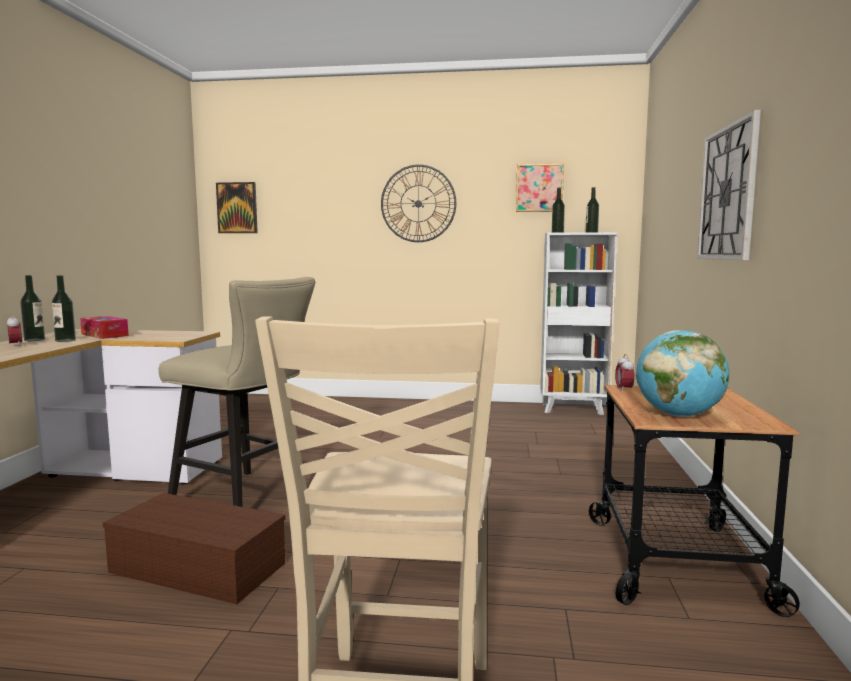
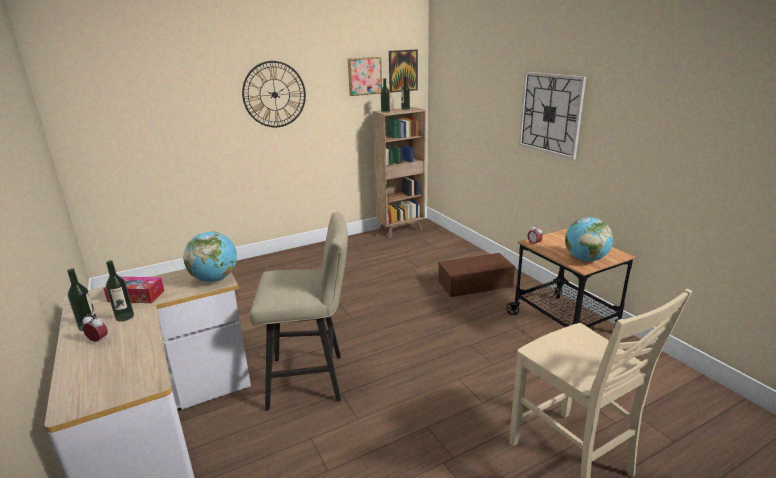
camera: 35 degrees left, 15 degrees up
(178, 337) = (215, 279): none -> globe
(194, 568) = (363, 441): brown storage box -> brown storage box (474, 284)
(237, 208) = (92, 112): picture -> picture (402, 71)
(573, 409) = (401, 230): white bookcase -> brown bookcase

